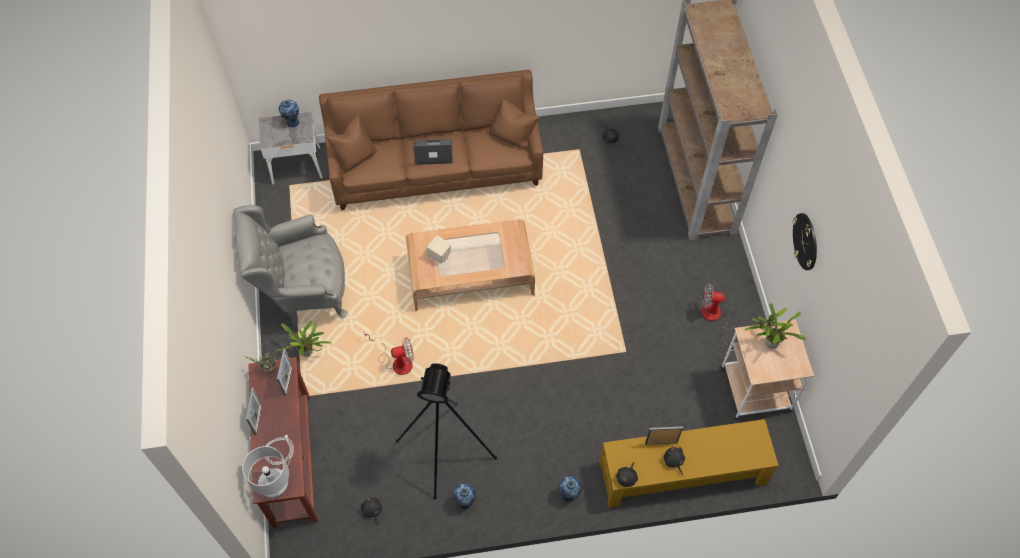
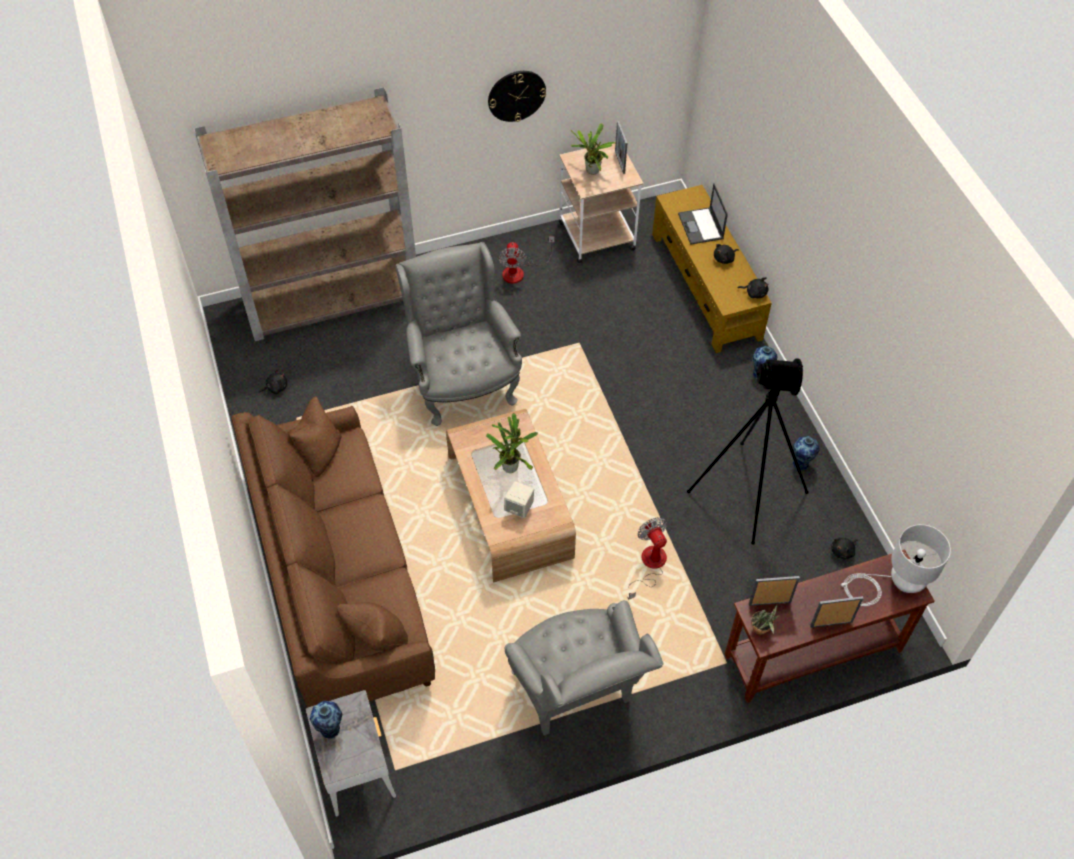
camera: 100 degrees left, 5 degrees down
(308, 352) = (663, 671): potted plant -> potted plant (511, 465)
(433, 152) = (360, 536): laptop -> laptop (701, 227)
(595, 259) = (462, 383): none -> grey armchair
(661, 443) = (708, 270): picture frame -> picture frame (619, 162)

